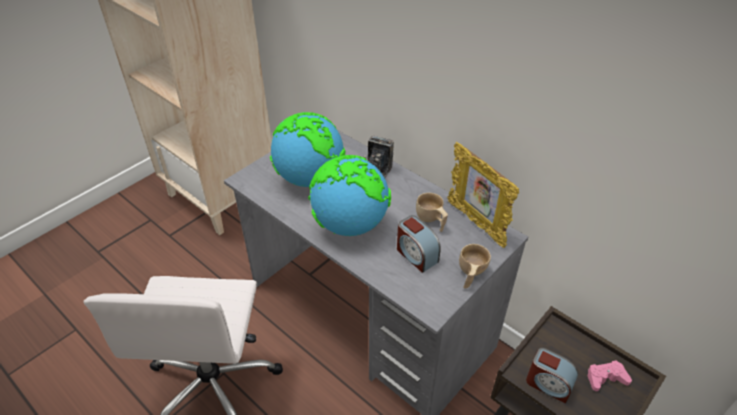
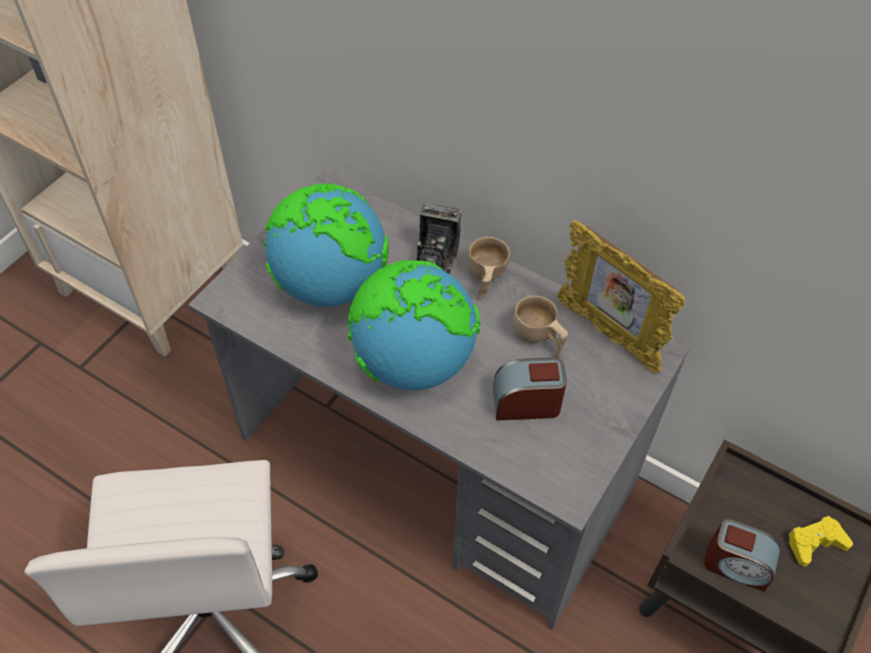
camera: 10 degrees left, 10 degrees up
(416, 255) = (526, 403): alarm clock -> alarm clock turned 135 degrees clockwise
(470, 274) = (614, 426): beige cup -> beige cup (485, 279)
(605, 378) = (815, 543): pink game controller -> yellow game controller

